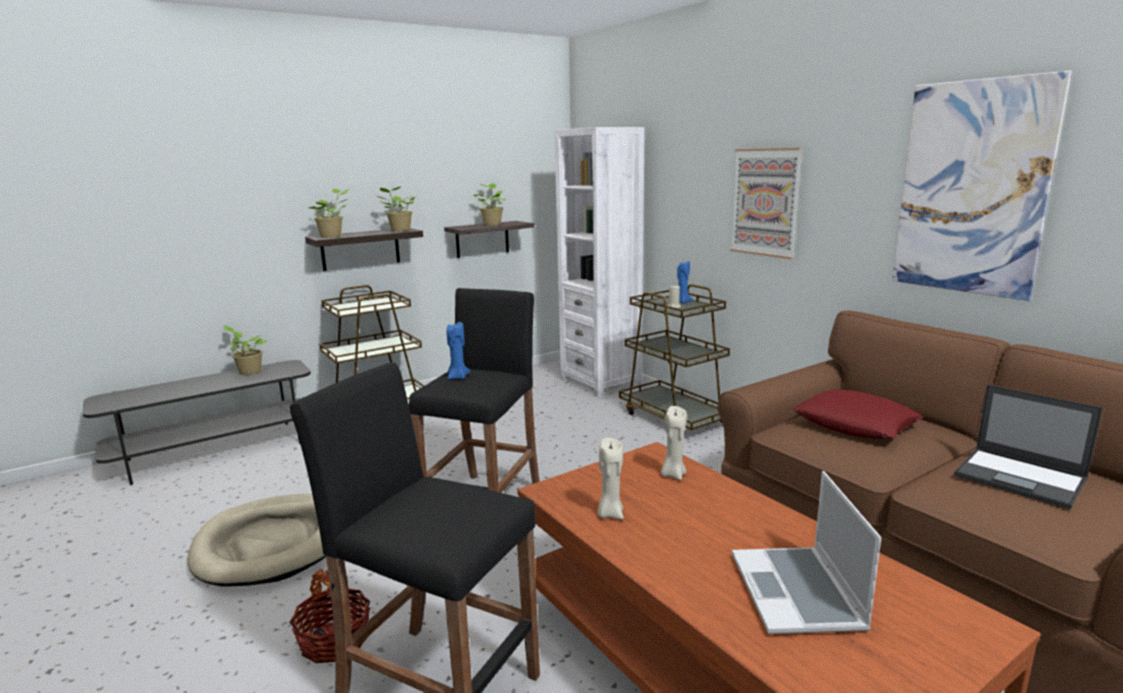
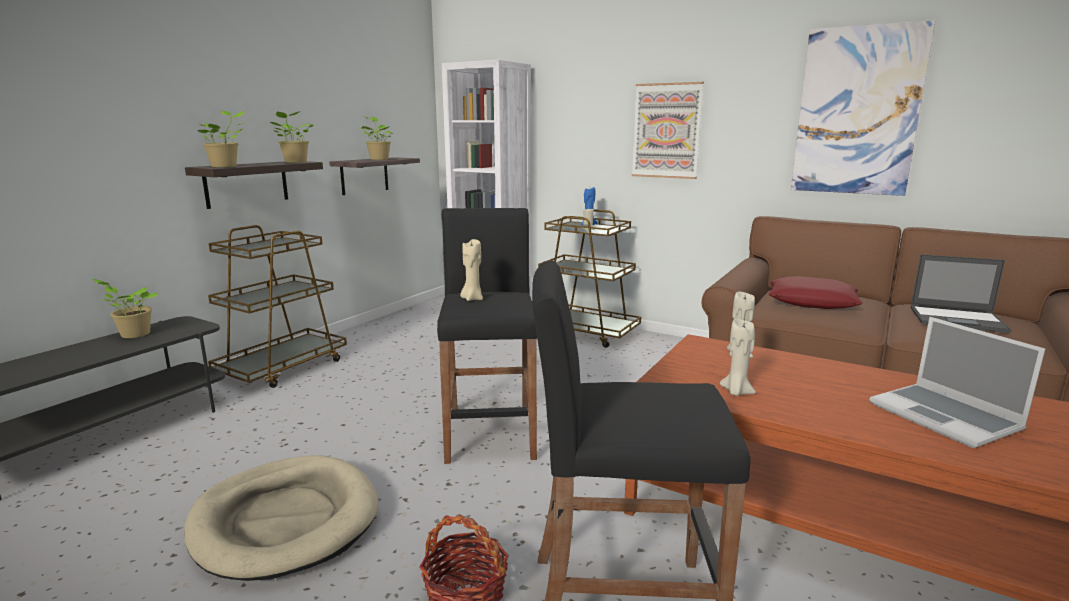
camera: 25 degrees left, 0 degrees up
(457, 377) = (472, 299): blue candle -> beige candle

